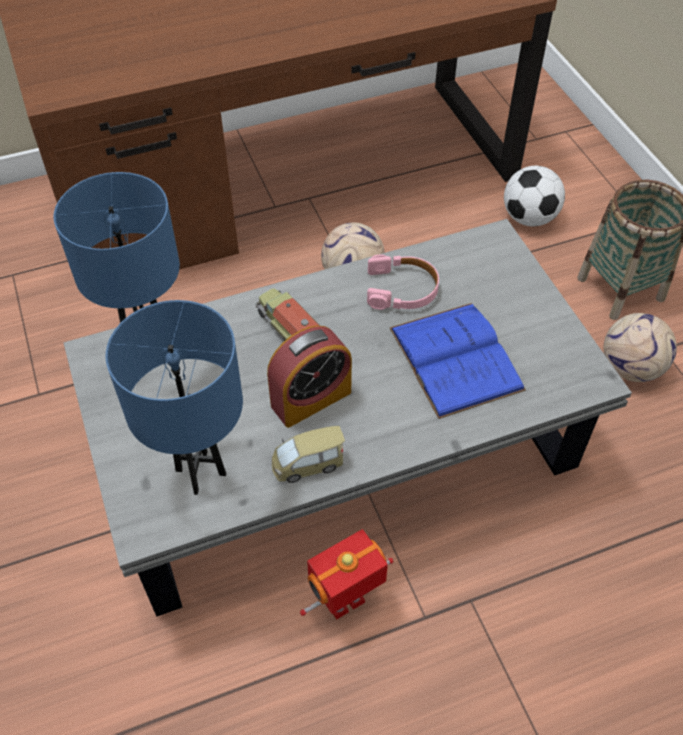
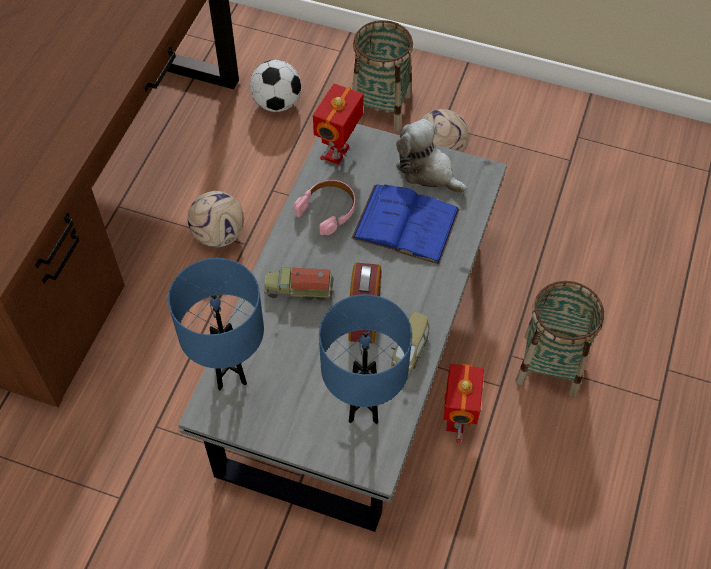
camera: 50 degrees left, 5 degrees up
(474, 254) = (338, 153): none -> toy robot
(499, 649) = (550, 364): none -> basket
(539, 333) = (427, 171): none -> plush toy

